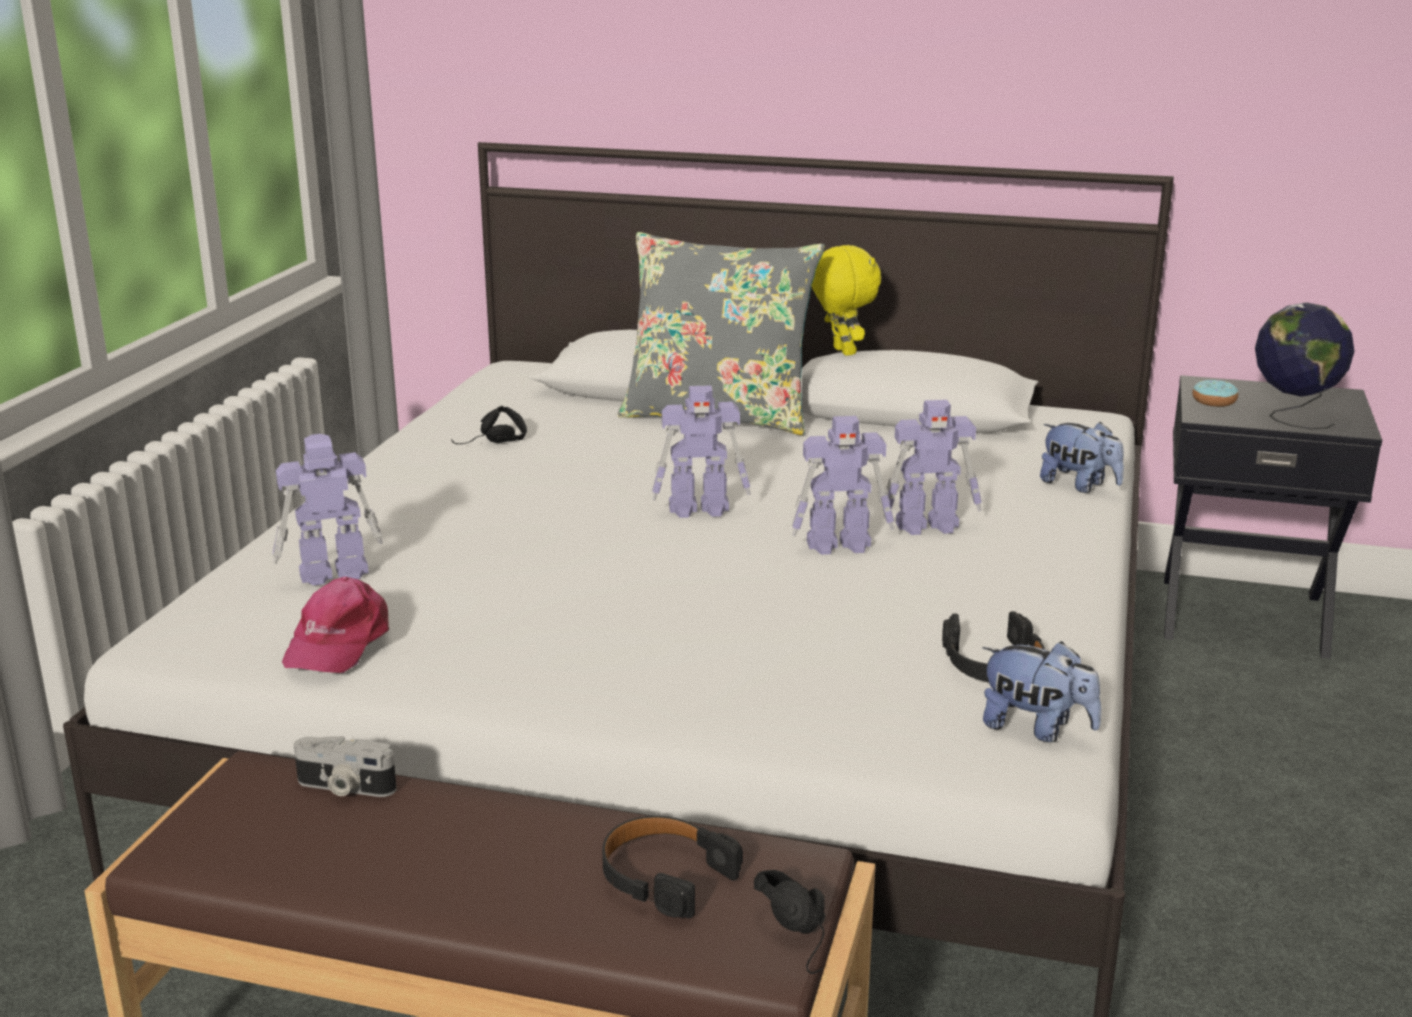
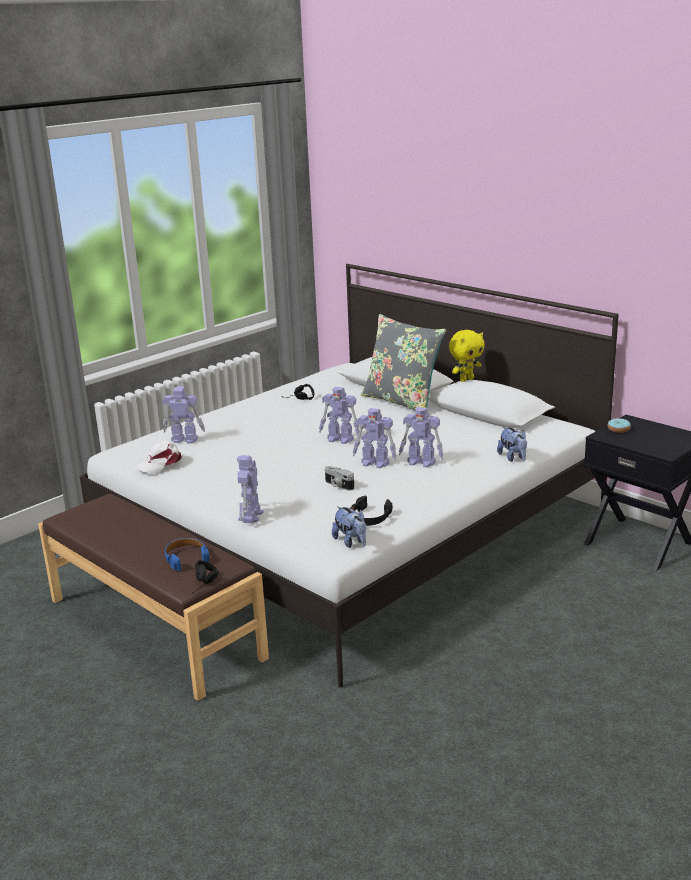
camera: 30 degrees right, 0 degrees up
(338, 642) = (160, 464): pink cap -> white cap
(344, 788) = (126, 511): camera -> camera (338, 485)
(665, 876) = (186, 558): black headphones -> blue headphones
(731, 723) = (250, 516): none -> toy robot
(841, 352) = (466, 379): yellow plush toy -> yellow plush toy turned 45 degrees clockwise
(1292, 417) = (645, 443): globe -> none

